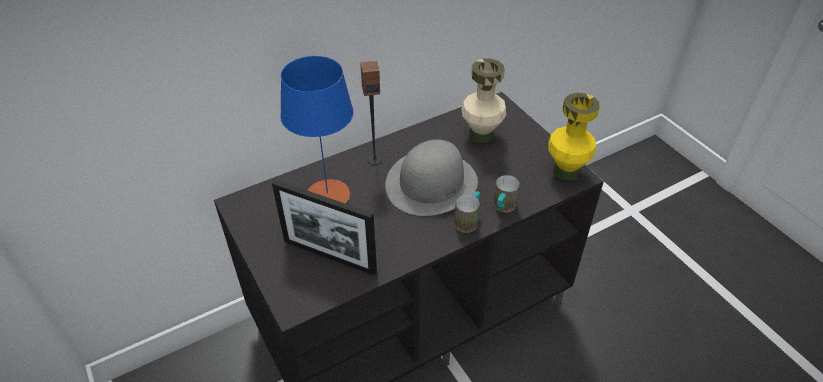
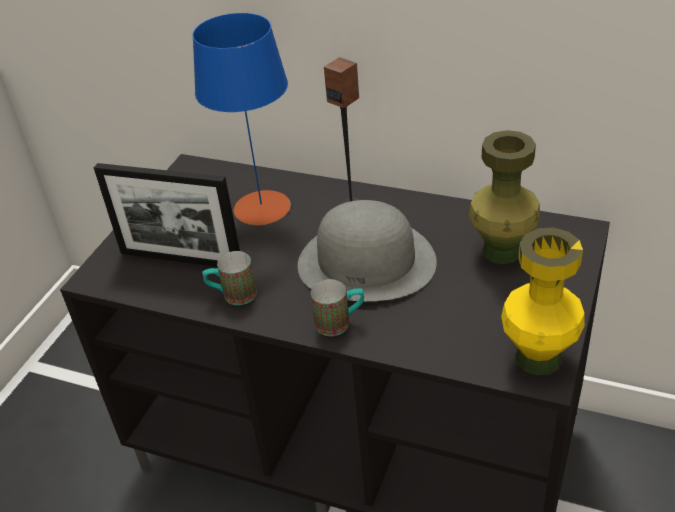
camera: 55 degrees right, 5 degrees down
(329, 256) = (180, 259): picture frame -> picture frame turned 60 degrees counterclockwise
(481, 134) = (501, 251): beige vase -> green vase
(502, 207) = (395, 338): mug -> mug (232, 295)

